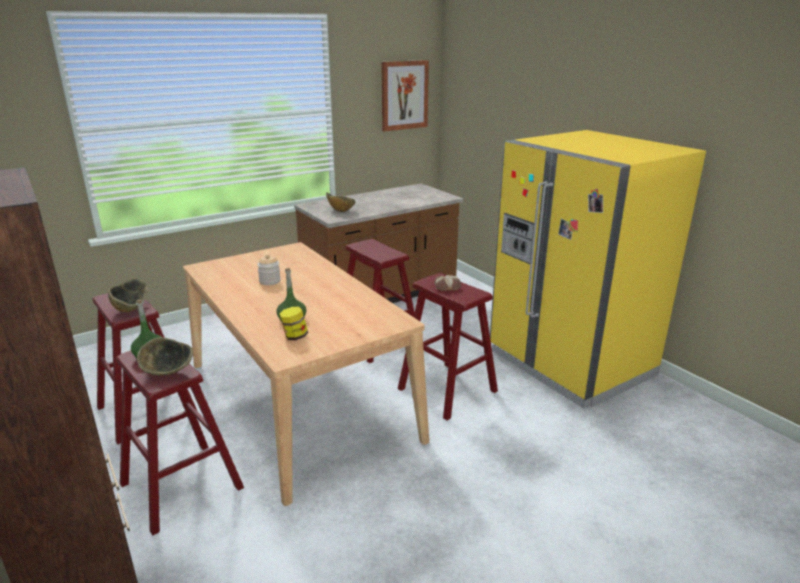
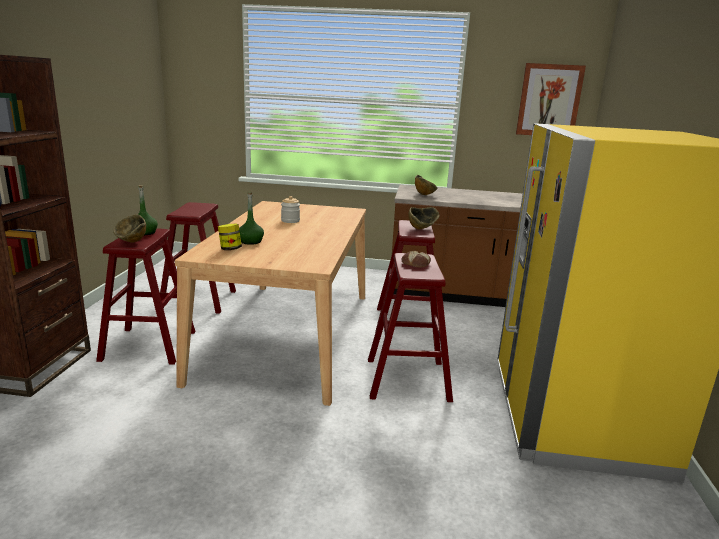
camera: 40 degrees right, 5 degrees down
(131, 309) = (190, 212): bowl -> bowl (422, 228)

